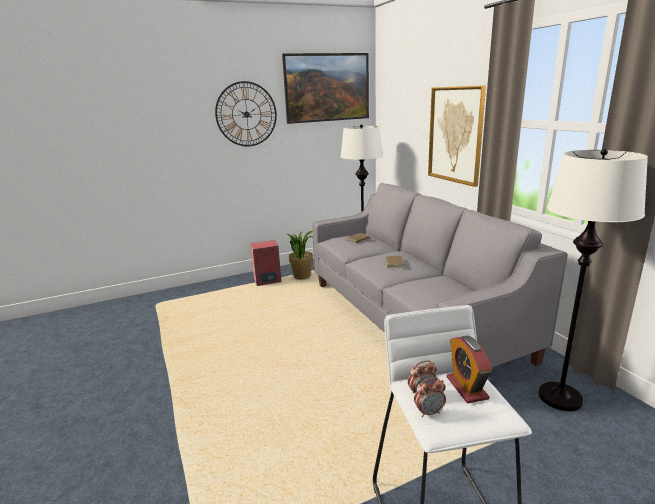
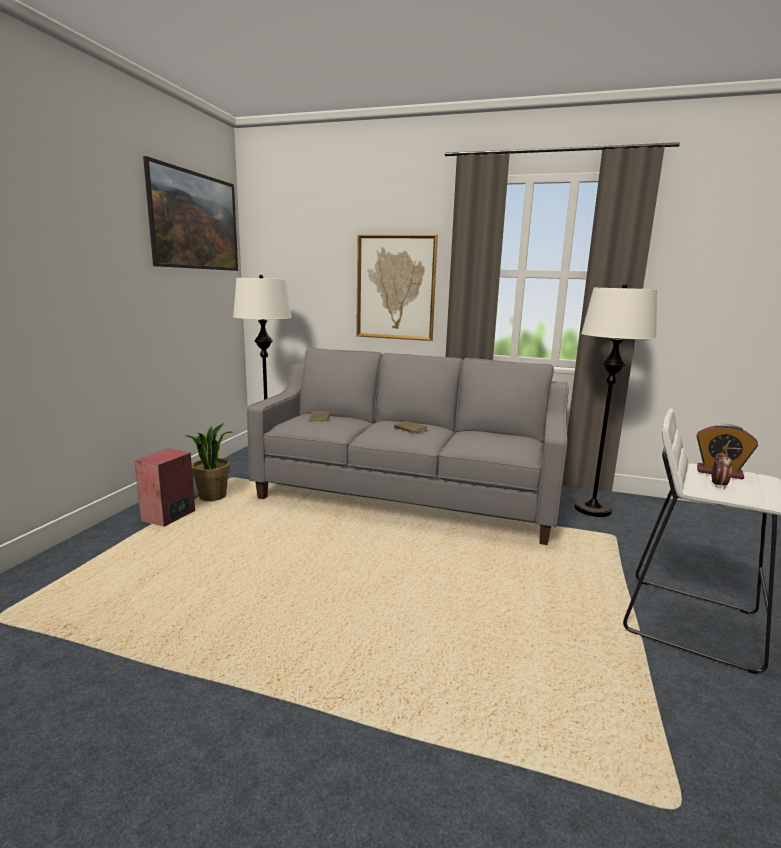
camera: 50 degrees left, 5 degrees down
(246, 114) = (100, 243): wall clock -> none
(429, 412) = (749, 492): alarm clock -> none

